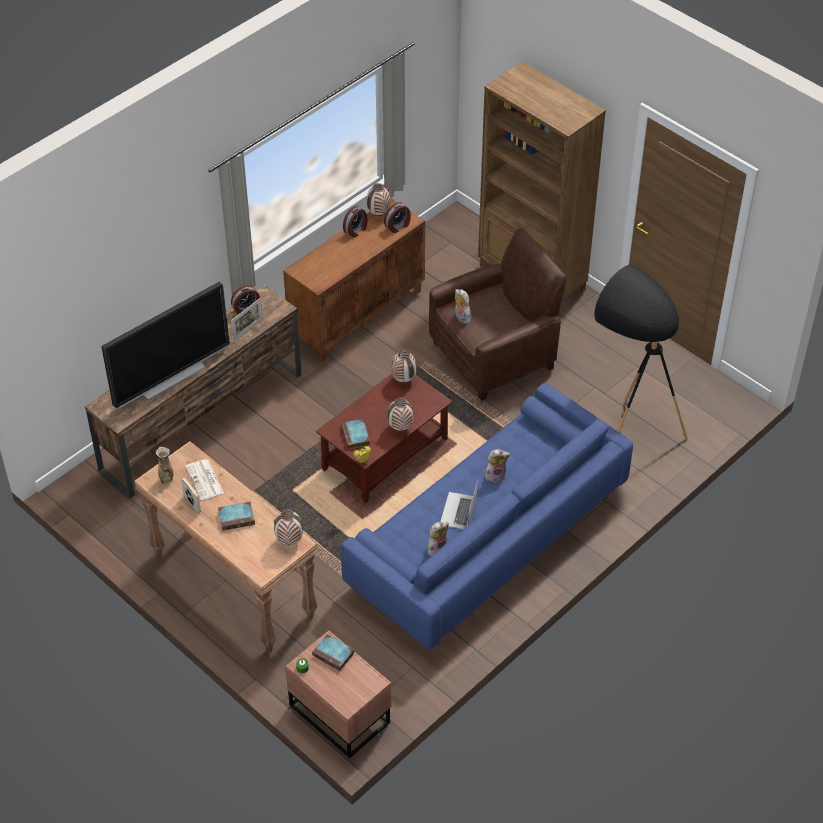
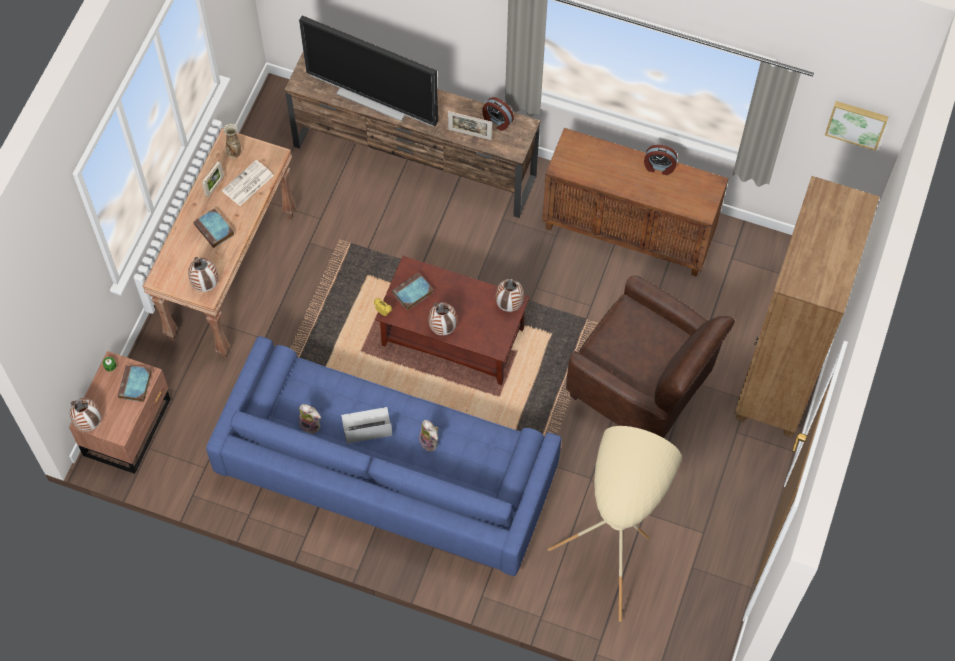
camera: 65 degrees right, 15 degrees up
(378, 214) = (695, 178): vase -> vase (90, 423)
(398, 226) = (687, 203): alarm clock -> none
(434, 71) = (856, 123): none -> picture
(461, 317) = (621, 322): plush toy -> none
(627, 423) = (613, 551): black floor lamp -> beige floor lamp

